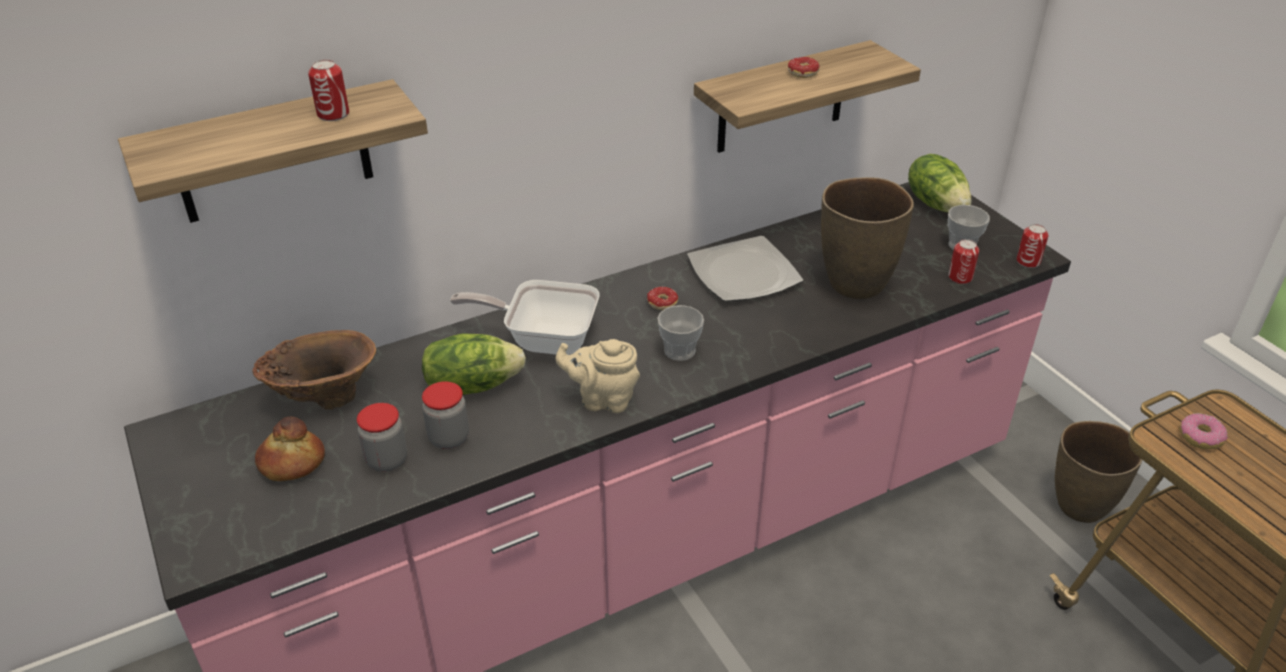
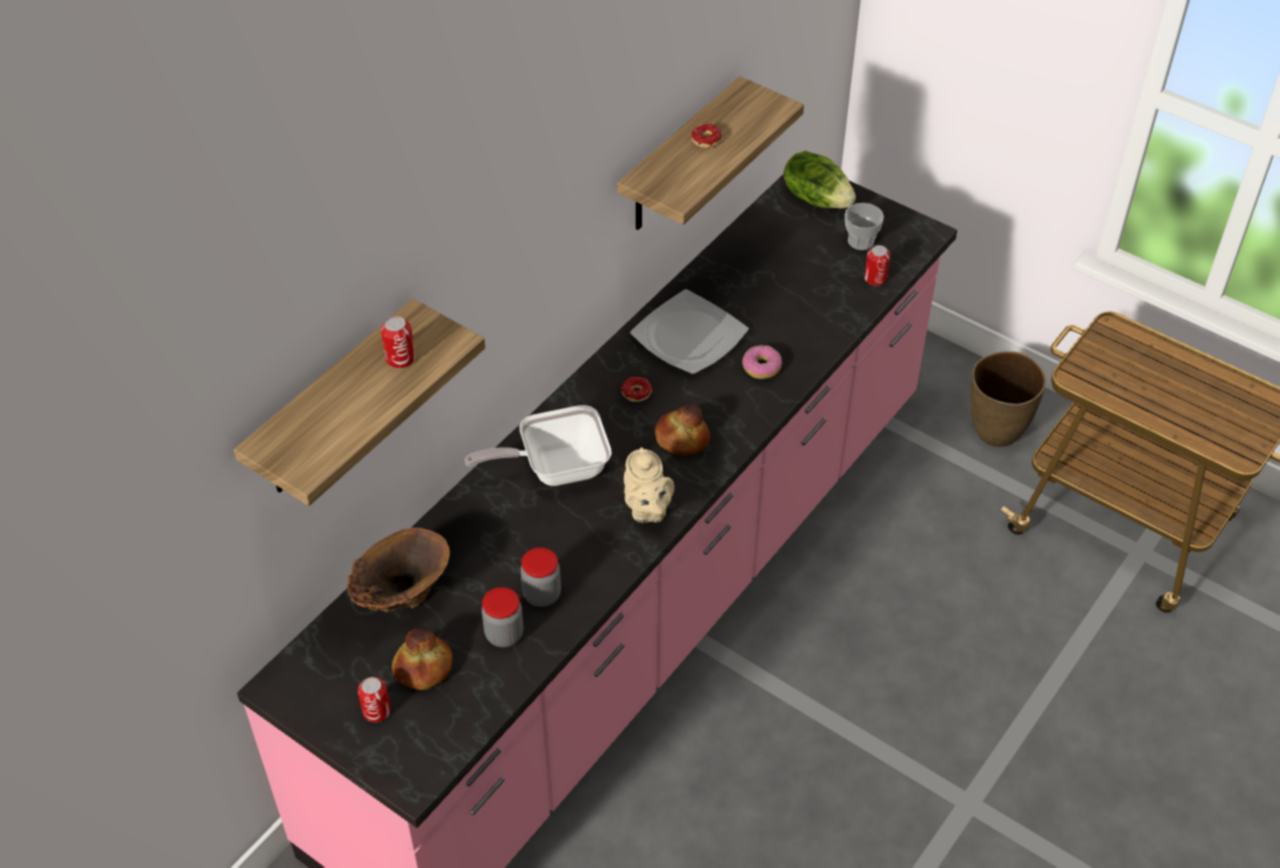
camera: 25 degrees left, 10 degrees up
(472, 385) = (524, 536): lettuce -> none
(603, 399) = (647, 510): beige teapot -> beige teapot turned 90 degrees counterclockwise
(679, 351) = (681, 438): cup -> bread
(854, 284) = (791, 316): brown vase -> none
(1028, 261) = (923, 242): can -> can (376, 711)
(1200, 437) = (1105, 364): donut -> donut (761, 367)

